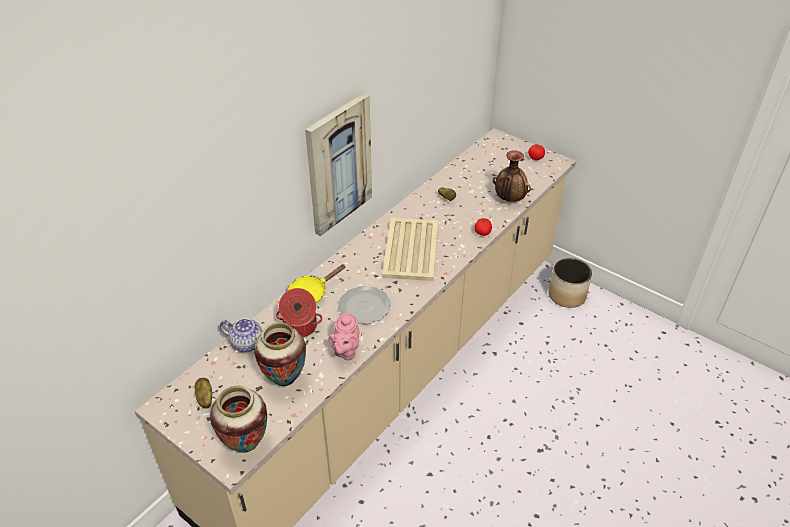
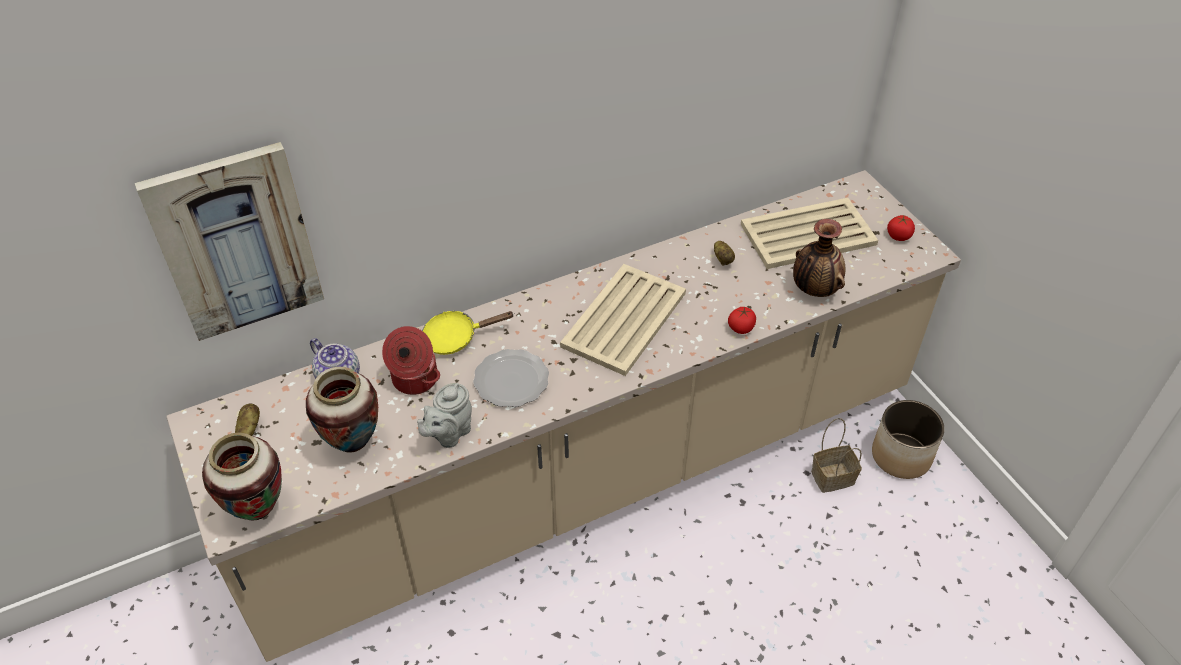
camera: 25 degrees right, 5 degrees up
(338, 165) = (539, 172): picture -> picture (236, 242)
(345, 351) = (449, 434): pink teapot -> grey teapot
(485, 171) = (806, 234): none -> beige tray
(537, 320) = (833, 476): none -> basket

